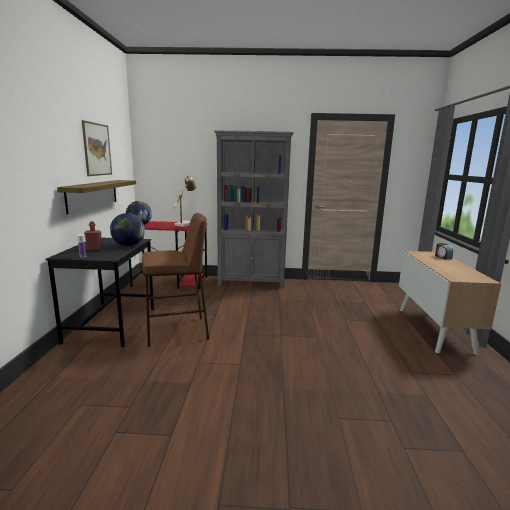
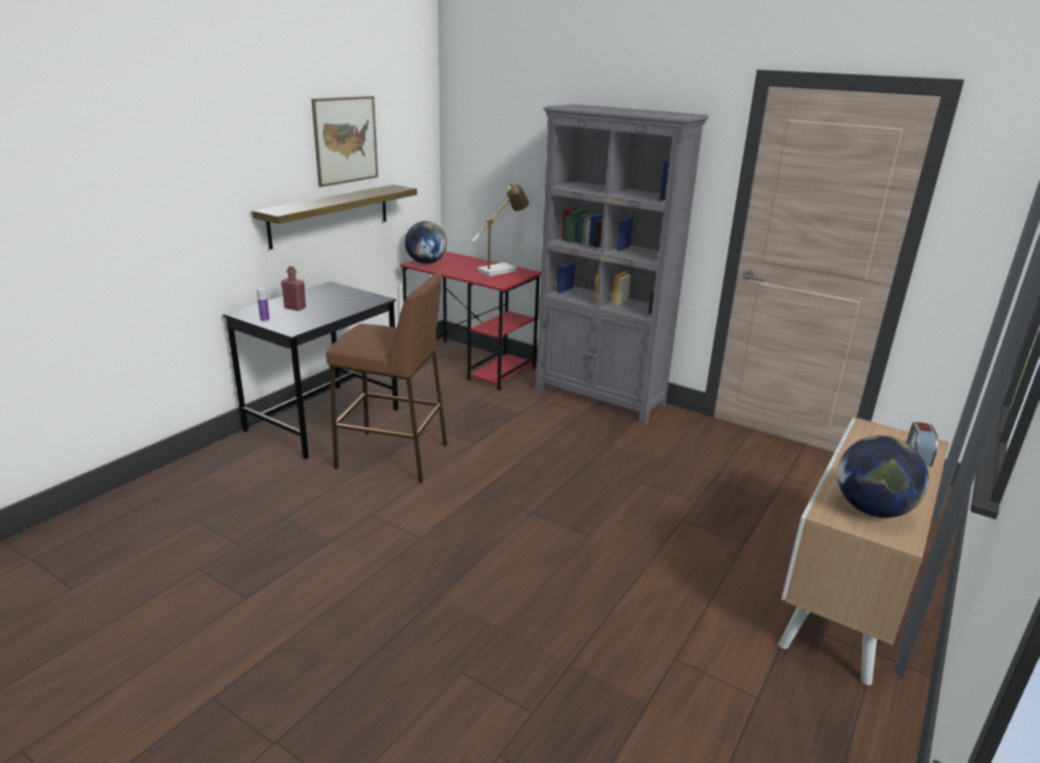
camera: 30 degrees right, 10 degrees up
(128, 245) = (347, 307): globe -> globe (872, 510)

